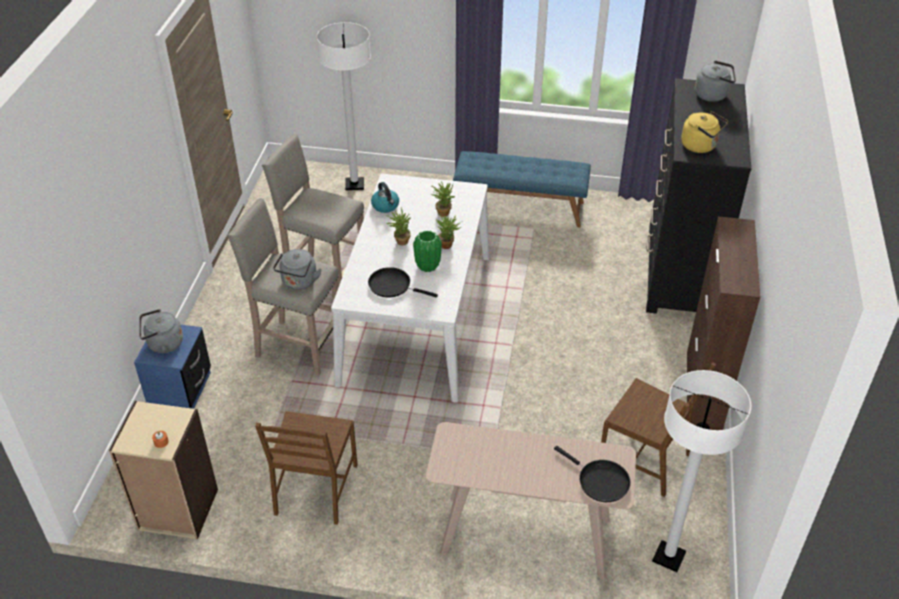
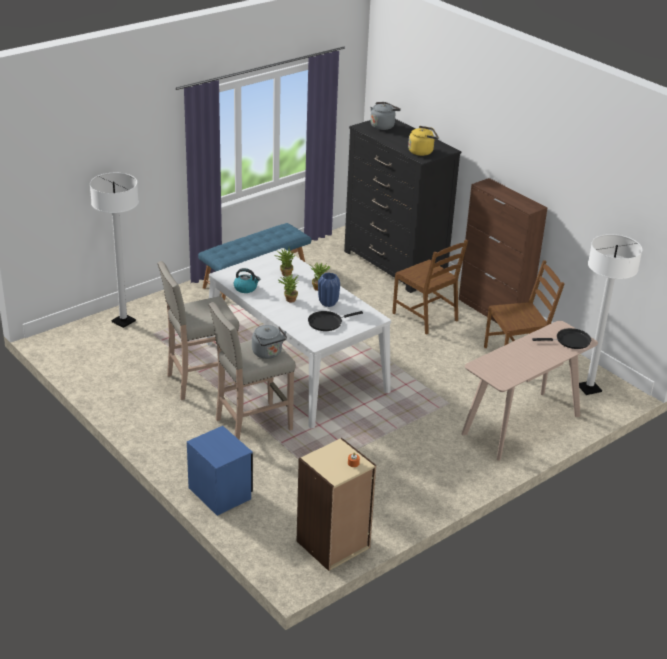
camera: 50 degrees left, 10 degrees down
(163, 344) = (216, 448): grey kettle -> none
(315, 490) = (390, 480): brown chair -> brown chair (426, 317)
(427, 266) = (328, 303): green vase -> blue vase

